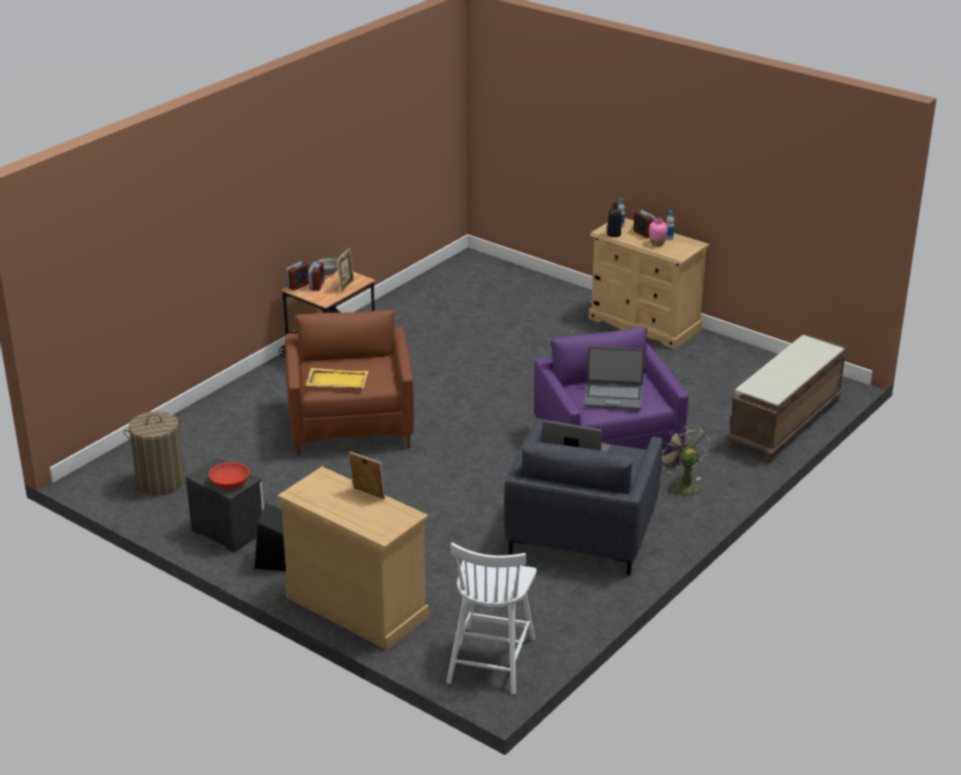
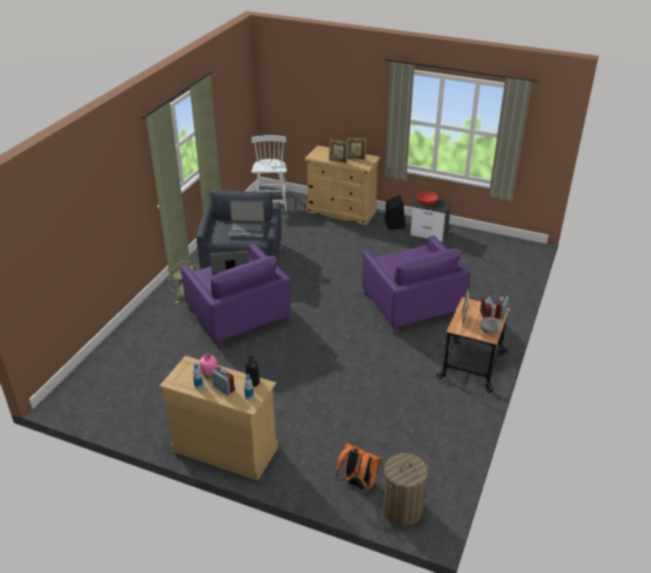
camera: 165 degrees right, 5 degrees up
(160, 482) = (489, 251): laundry basket -> laundry basket (402, 509)
(329, 495) = (355, 159): none -> picture frame
(336, 380) = (413, 255): yellow tray -> none
(351, 423) = (411, 305): brown armchair -> purple armchair
(519, 287) = (357, 483): none -> orange backpack
(785, 423) = (111, 356): brown bench -> none

